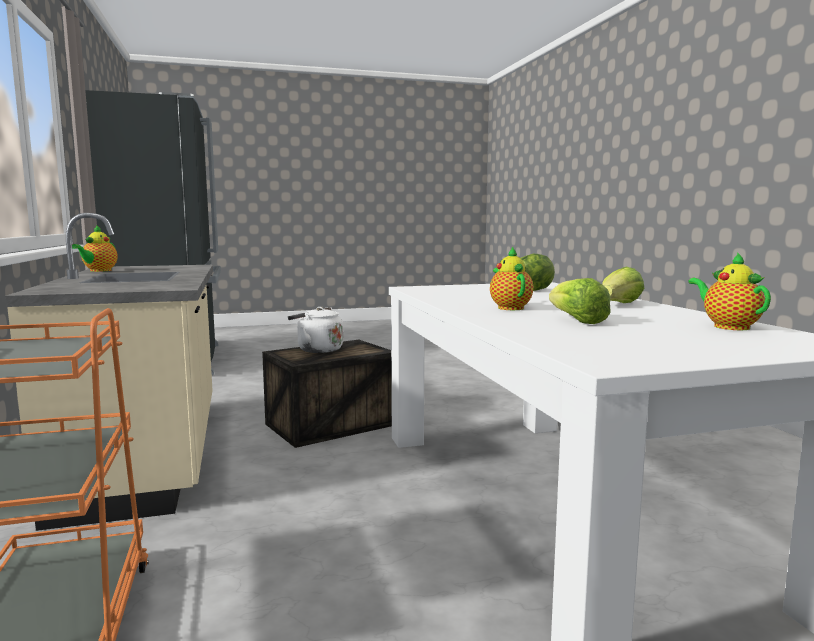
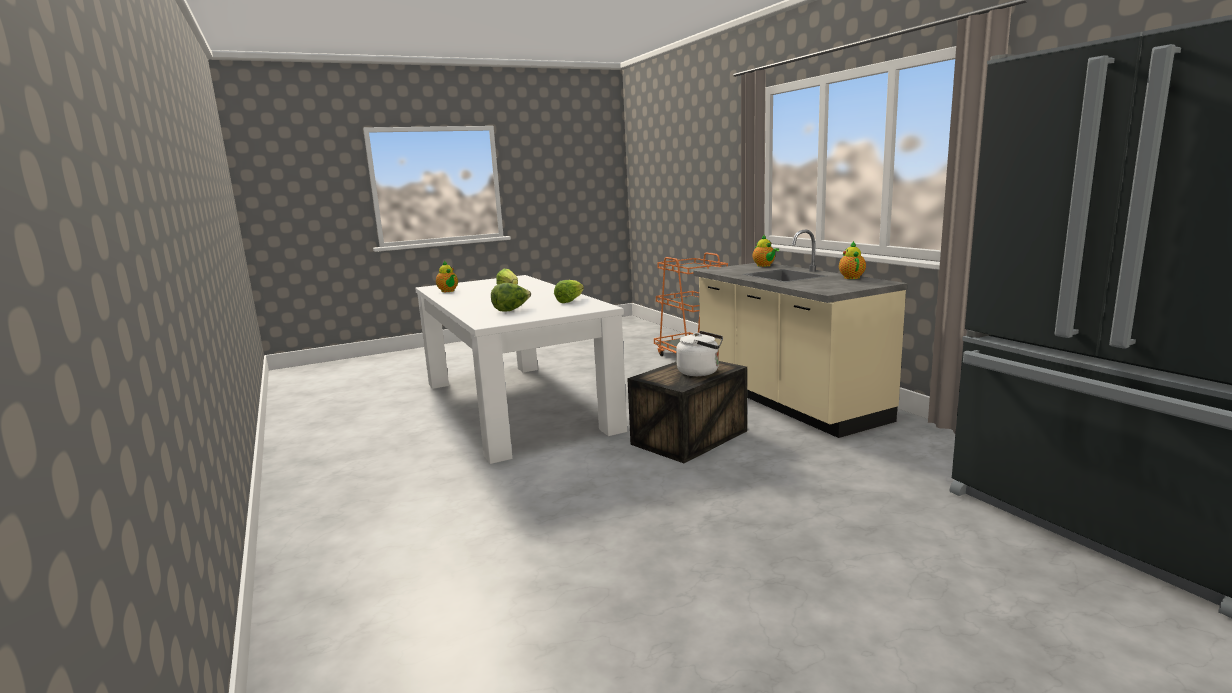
camera: 170 degrees right, 5 degrees up
(509, 308) = (535, 293): teapot -> teapot (764, 266)
(619, 304) = (469, 301): lettuce -> lettuce (569, 301)

